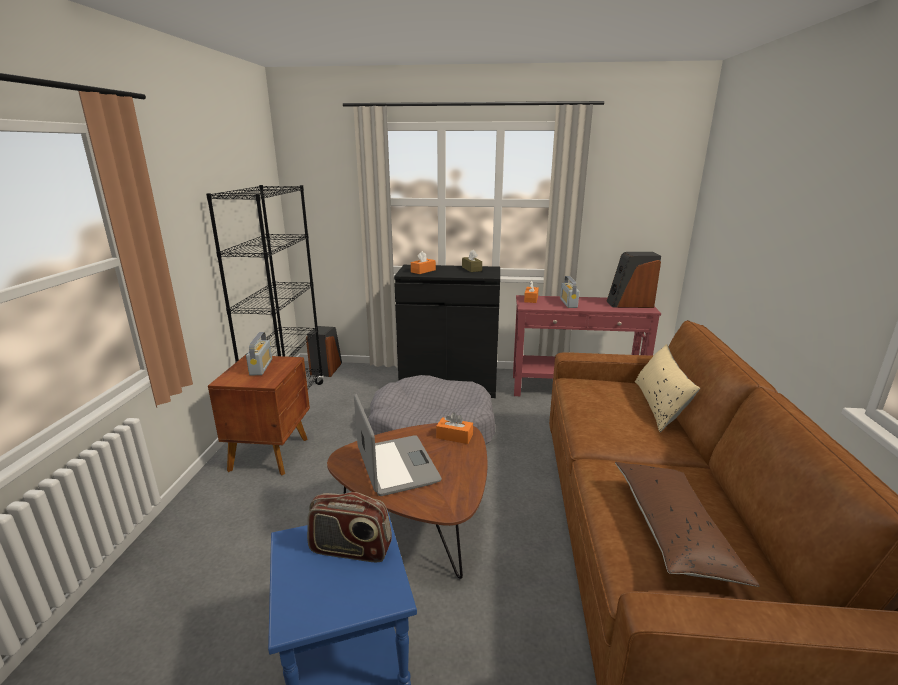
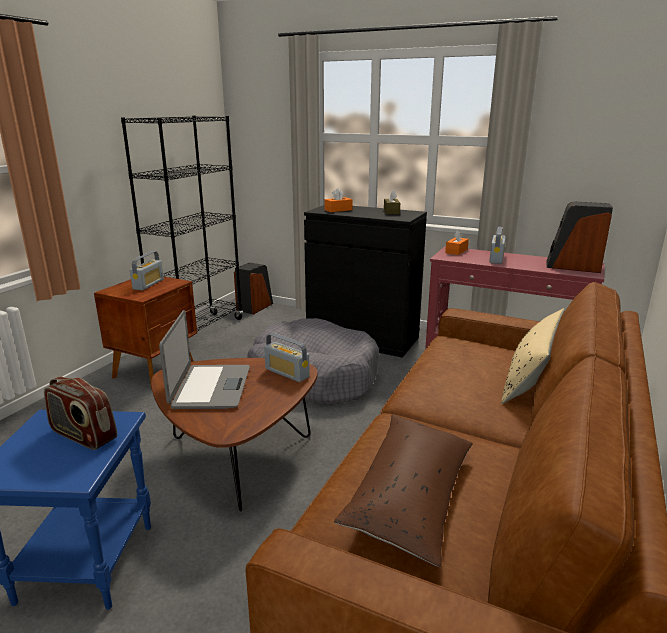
camera: 20 degrees right, 0 degrees up
(454, 436) = (287, 373): orange tissue box -> radio

